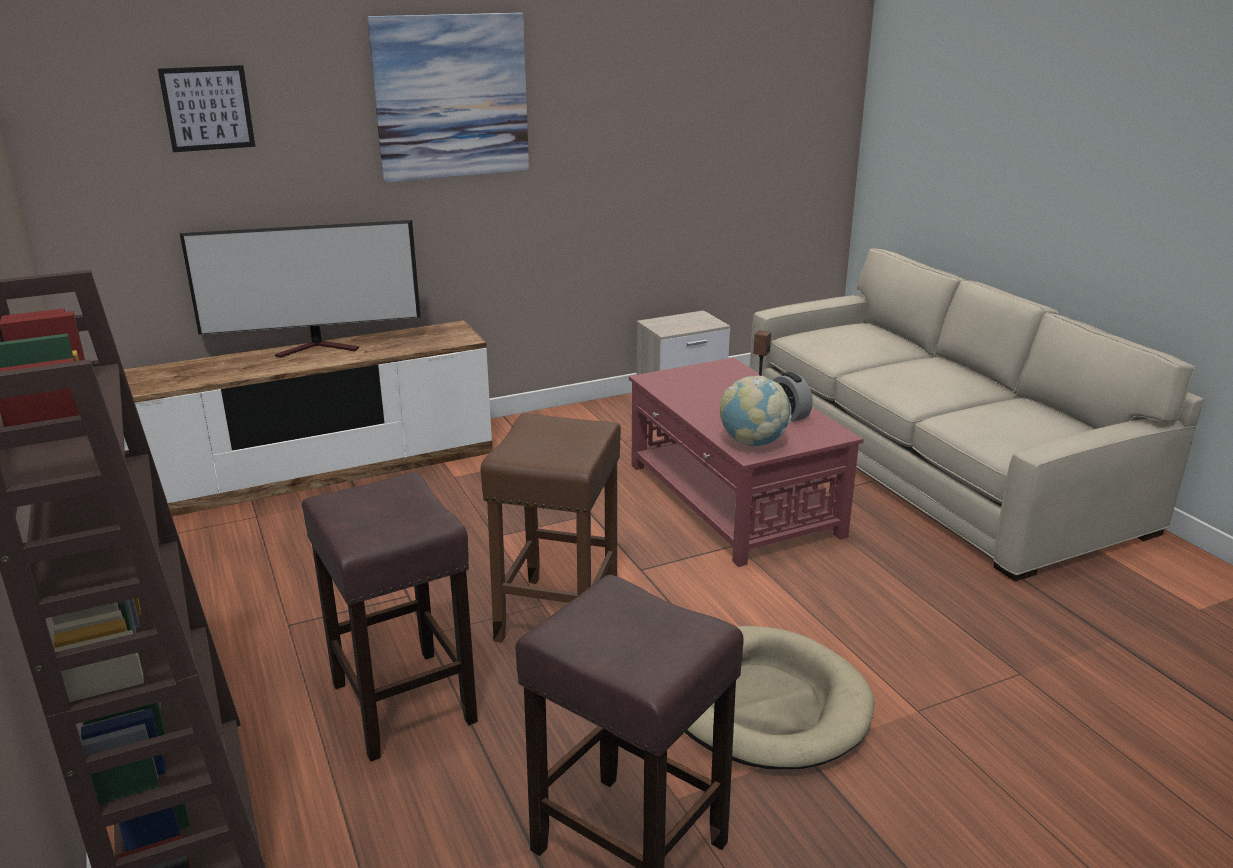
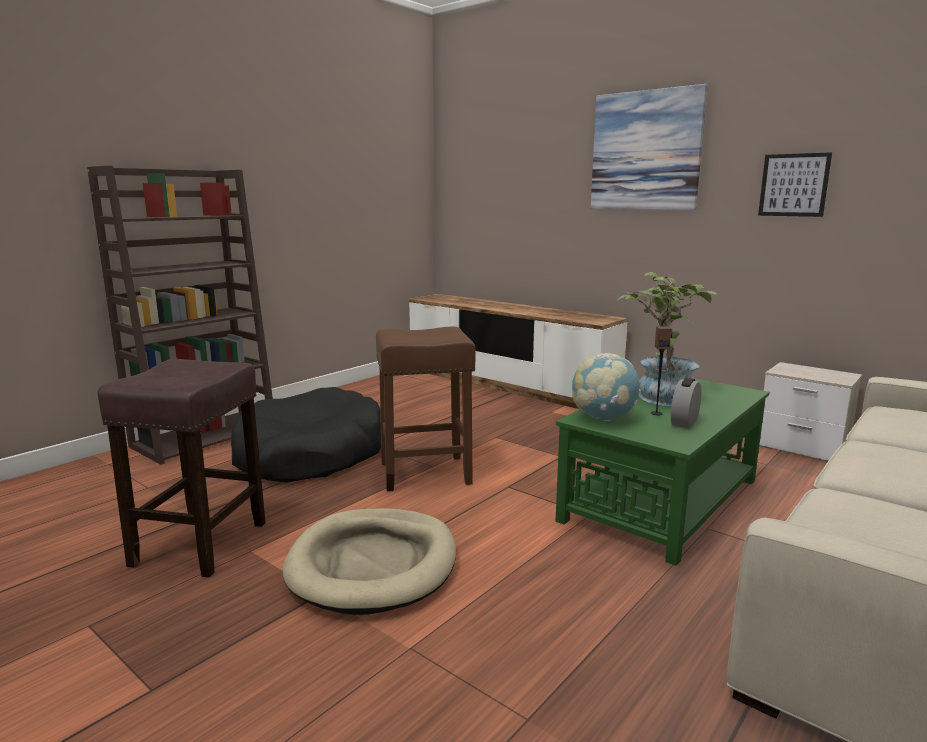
camera: 65 degrees right, 10 degrees down
(207, 108) = (509, 155): picture -> picture (794, 185)
(320, 348) = (529, 308): television -> none
(401, 701) = (310, 454): brown stool -> black dog bed
(707, 399) = (660, 395): none -> potted plant
(732, 500) = (660, 500): red coffee table -> green coffee table

